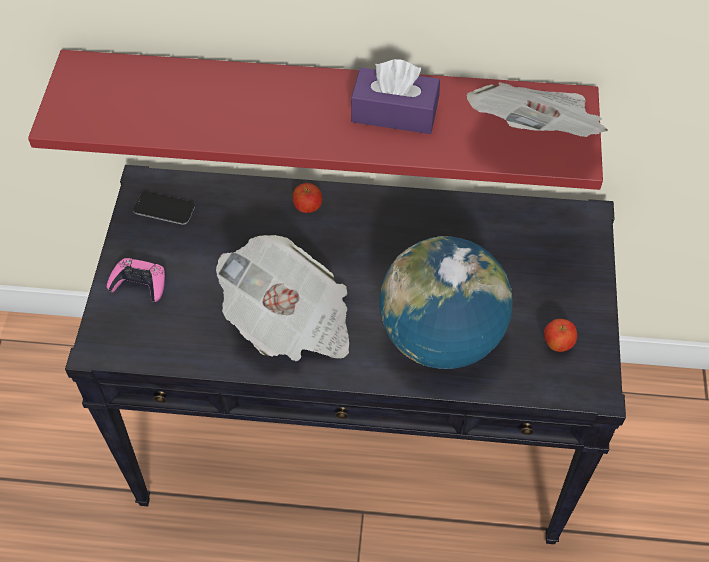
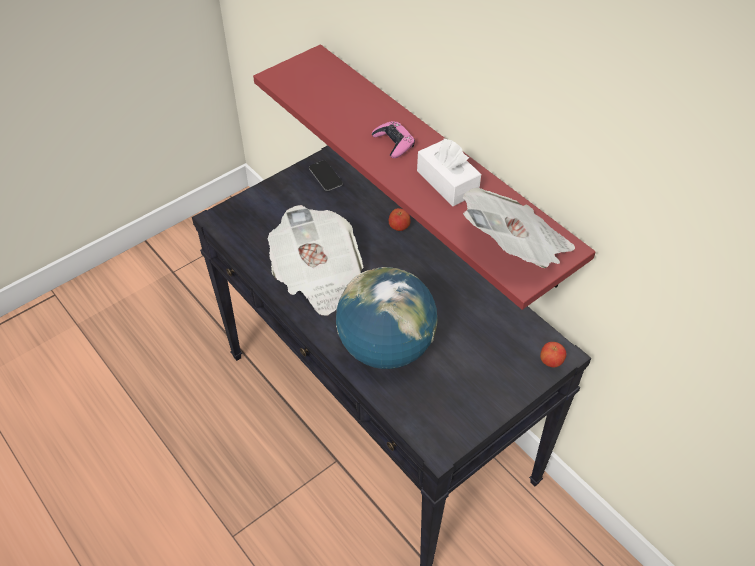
camera: 45 degrees right, 5 degrees down
(139, 283) = (270, 203): pink game controller -> pink game controller (394, 143)
(394, 113) = (447, 182): purple tissue box -> white tissue box
(557, 343) = (449, 405): apple -> apple (550, 361)

